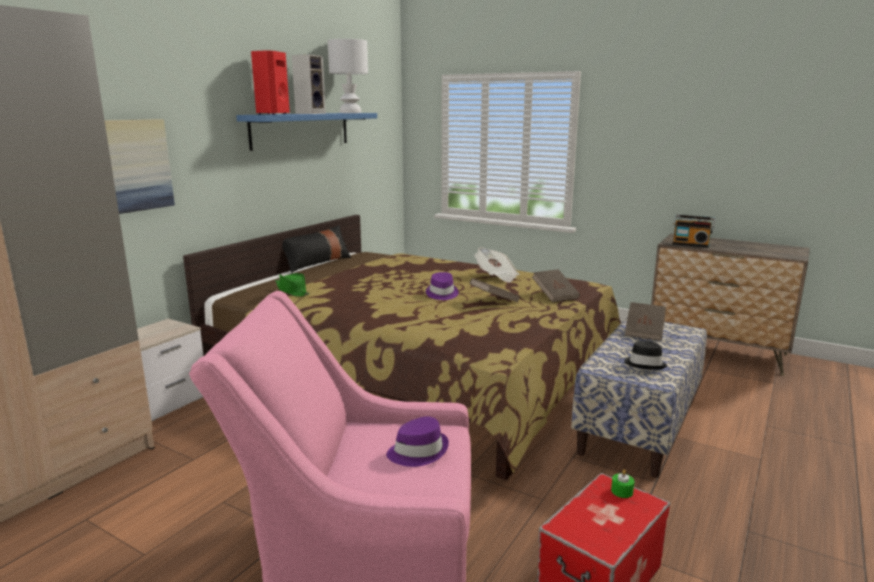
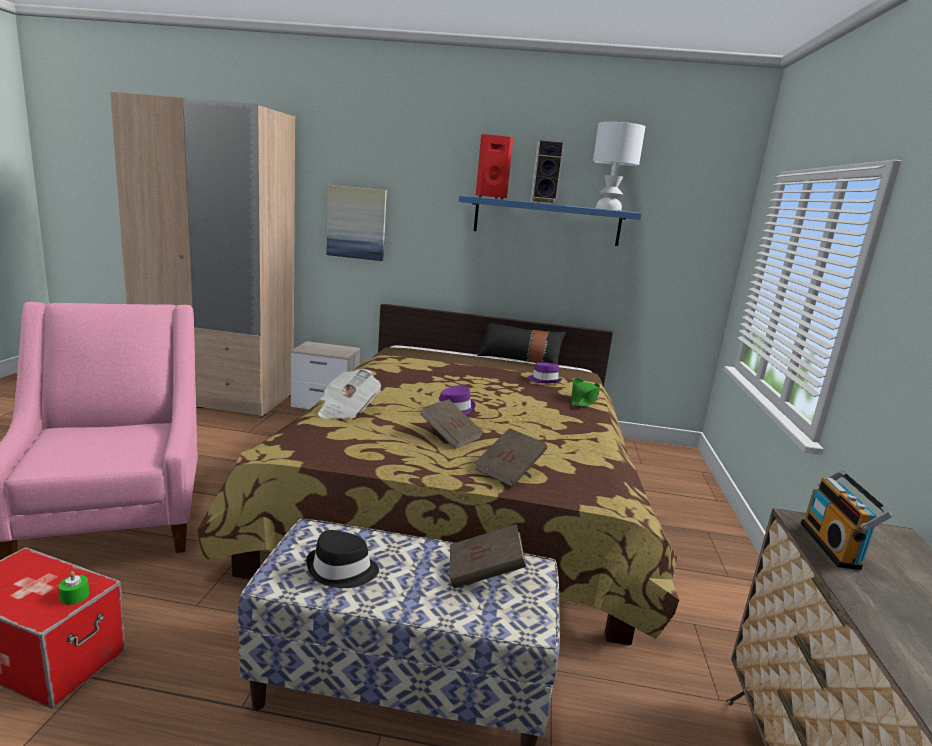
camera: 65 degrees right, 0 degrees up
(292, 291) = (410, 359): green hat -> green hat (583, 400)
(418, 451) = (106, 451): purple hat -> purple hat (544, 380)
(496, 277) = (554, 432): newspaper -> newspaper (347, 410)

